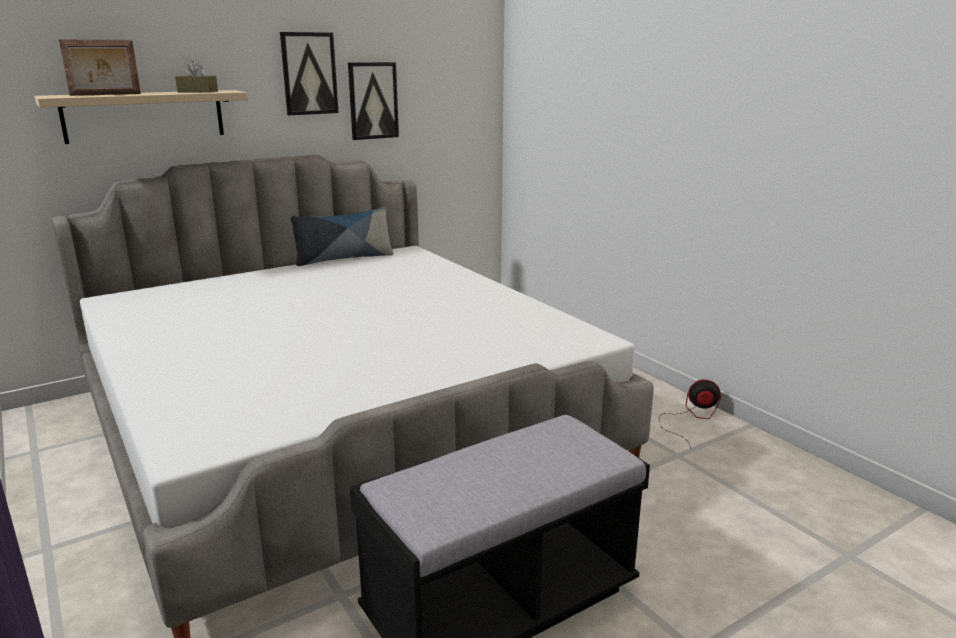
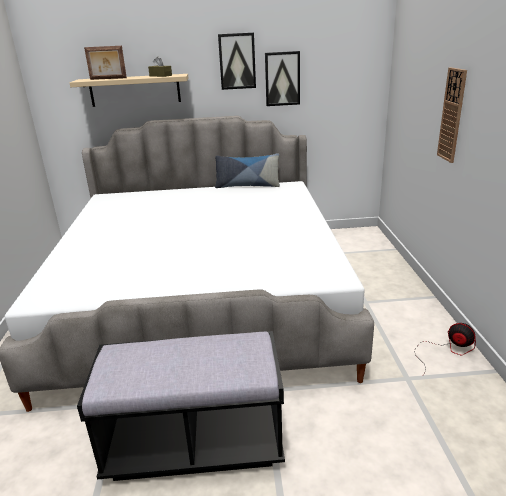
camera: 30 degrees right, 5 degrees up
(634, 137) = (452, 115): none -> wall clock

